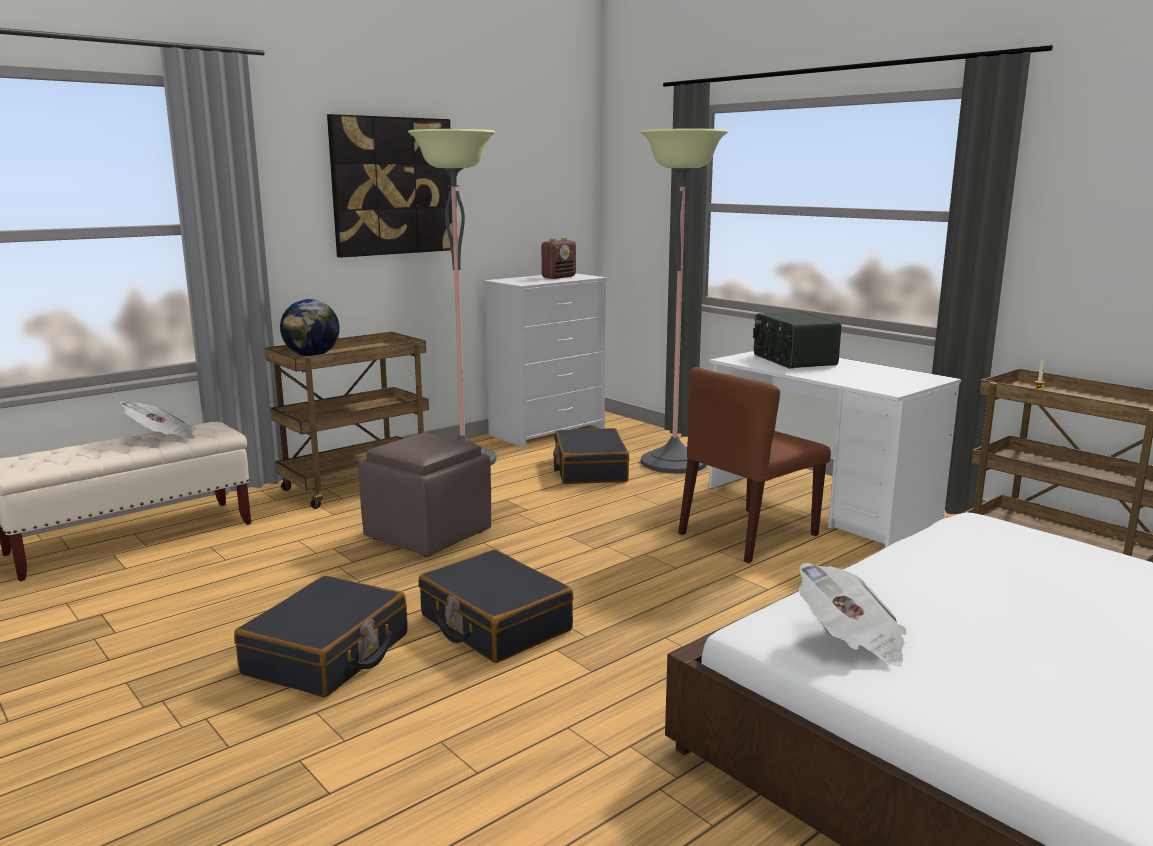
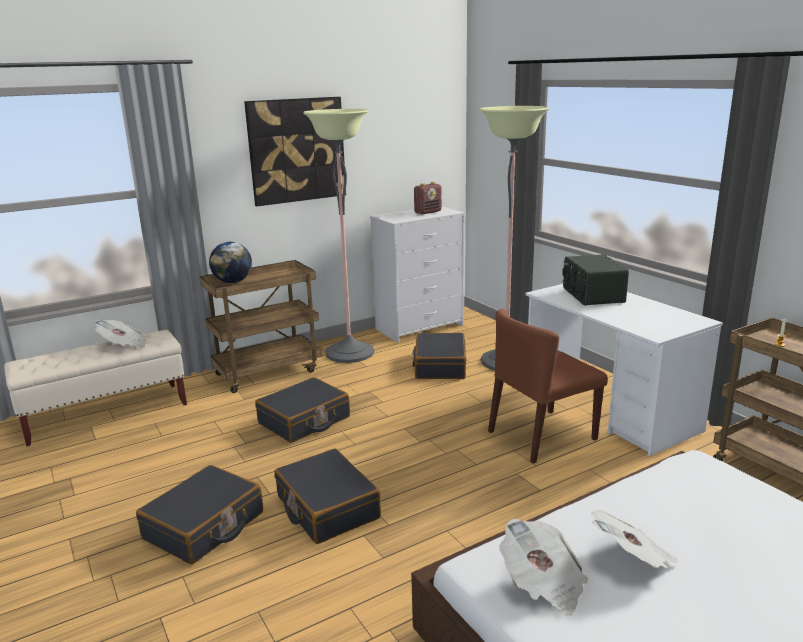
camera: 10 degrees right, 5 degrees up
(428, 534) = (304, 421): brown ottoman -> black suitcase
(946, 610) = (632, 558): none -> newspaper

